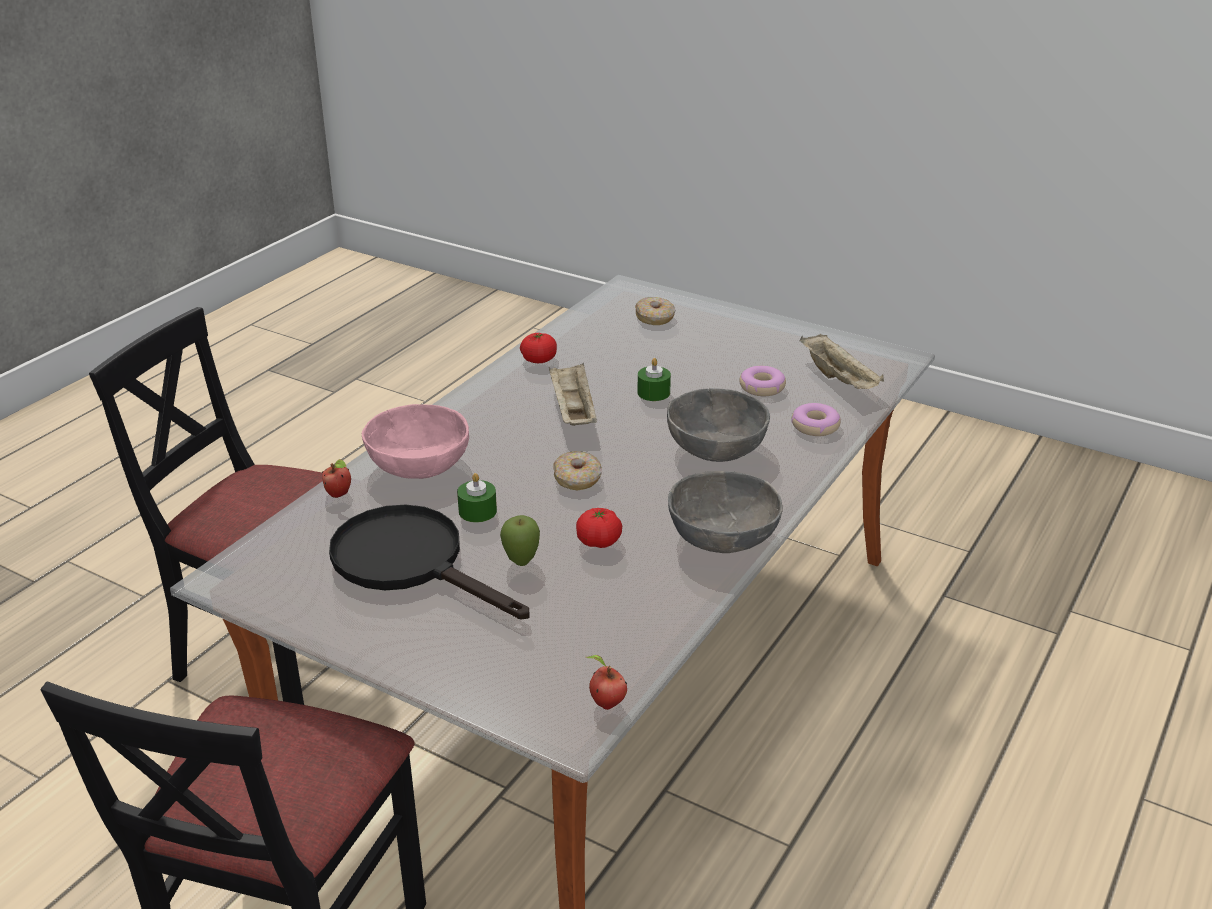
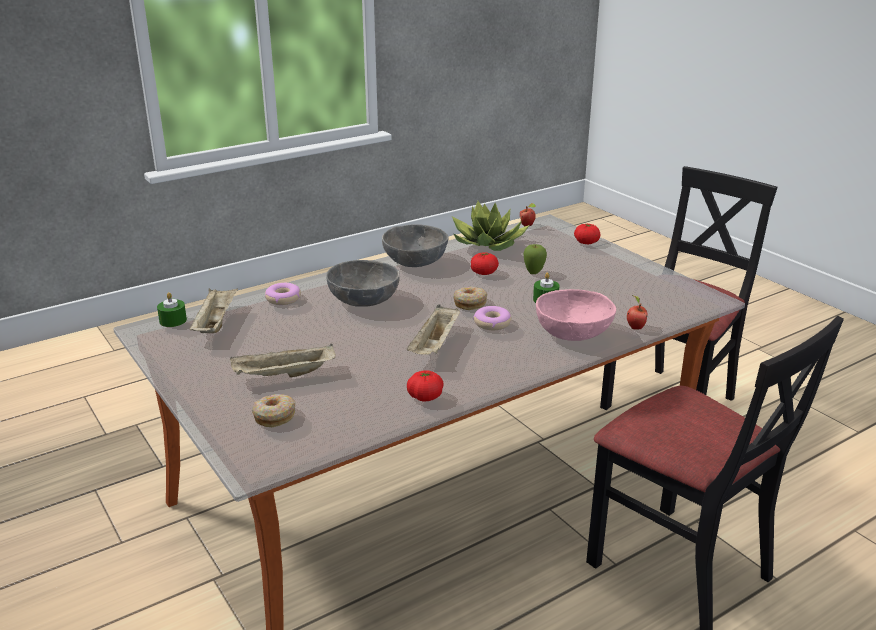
camera: 155 degrees left, 5 degrees down
(411, 563) = (596, 284): black frying pan -> none
(463, 677) = (586, 242): none -> tomato
(642, 617) = (488, 244): none -> potted plant
(653, 393) = (361, 345): green candle -> green candle (173, 320)
(692, 348) = (283, 375): none -> beige tray
(762, 387) = (278, 330): donut -> donut (492, 323)

